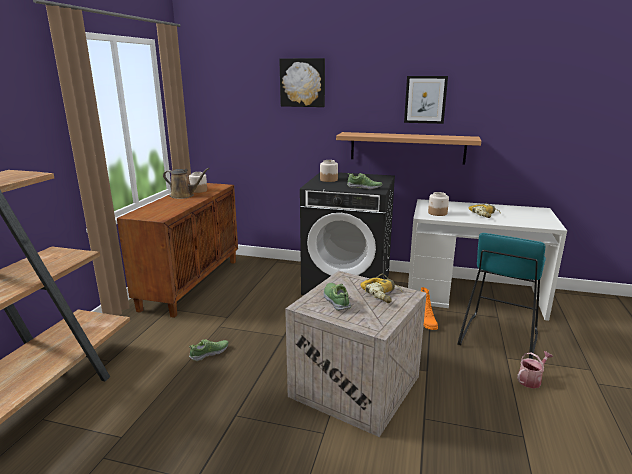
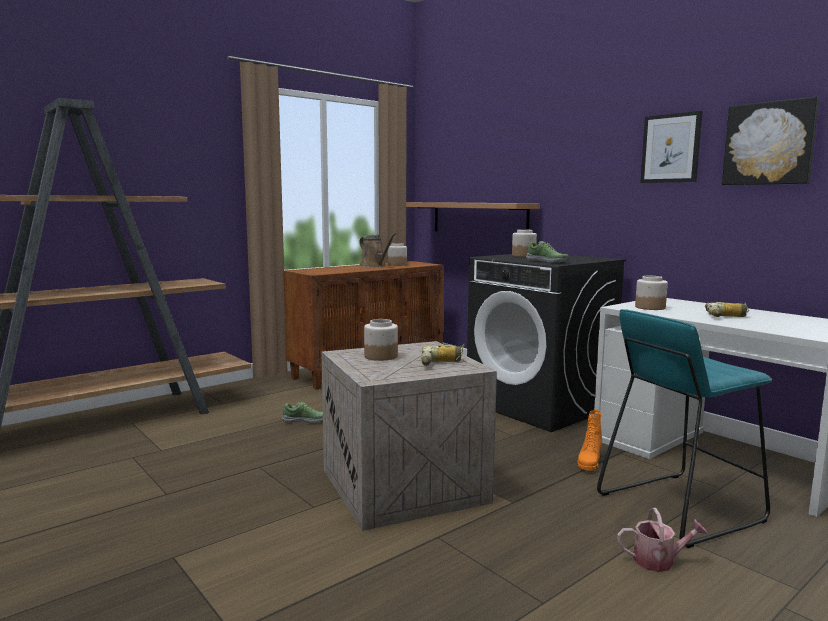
camera: 35 degrees right, 10 degrees down
(303, 82) = (525, 139): picture -> picture (769, 144)
(336, 301) = (380, 356): shoe -> jar
(407, 148) = (645, 219): shelf -> shelf (478, 218)

